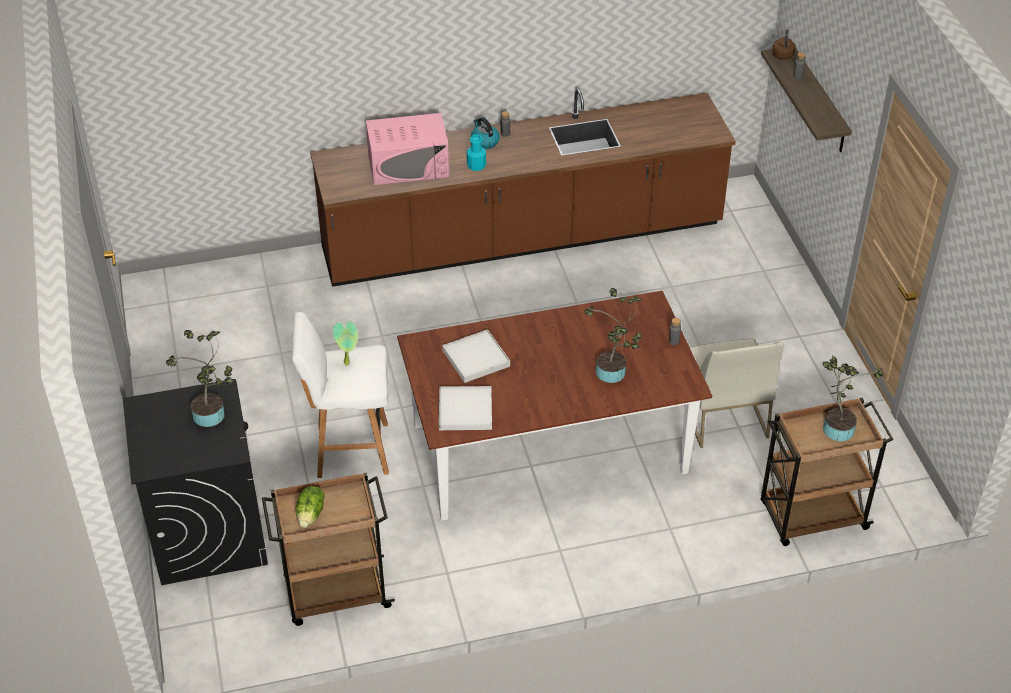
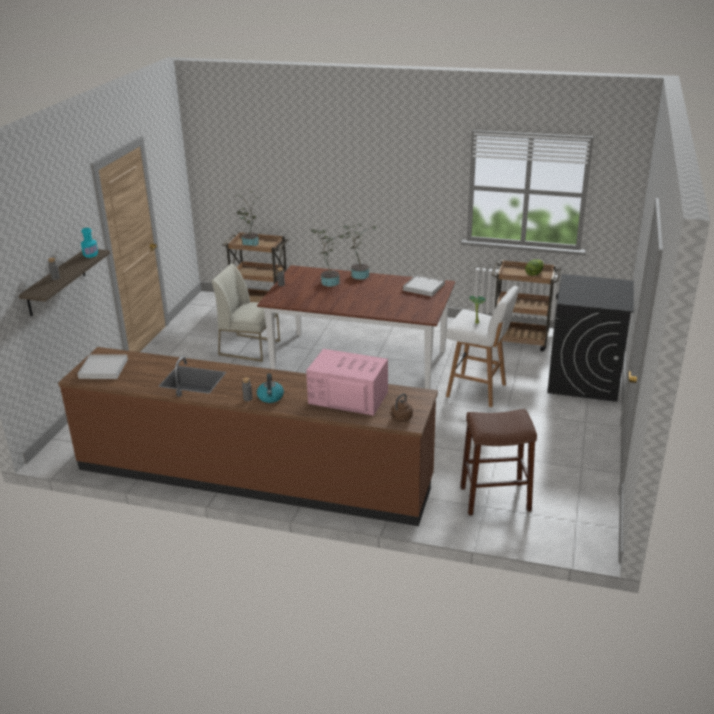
camera: 150 degrees left, 15 degrees down
(212, 416) = (577, 292): potted plant -> potted plant (358, 275)
(260, 298) = (495, 499): none -> brown stool
(476, 165) = (296, 383): turquoise bottle -> turquoise bottle (90, 255)
(476, 358) = (398, 303): white tray -> white tray (103, 369)
(722, 415) = (250, 347): white chair -> white chair turned 90 degrees counterclockwise
(782, 54) = (37, 291): brown kettle -> brown kettle (400, 418)

